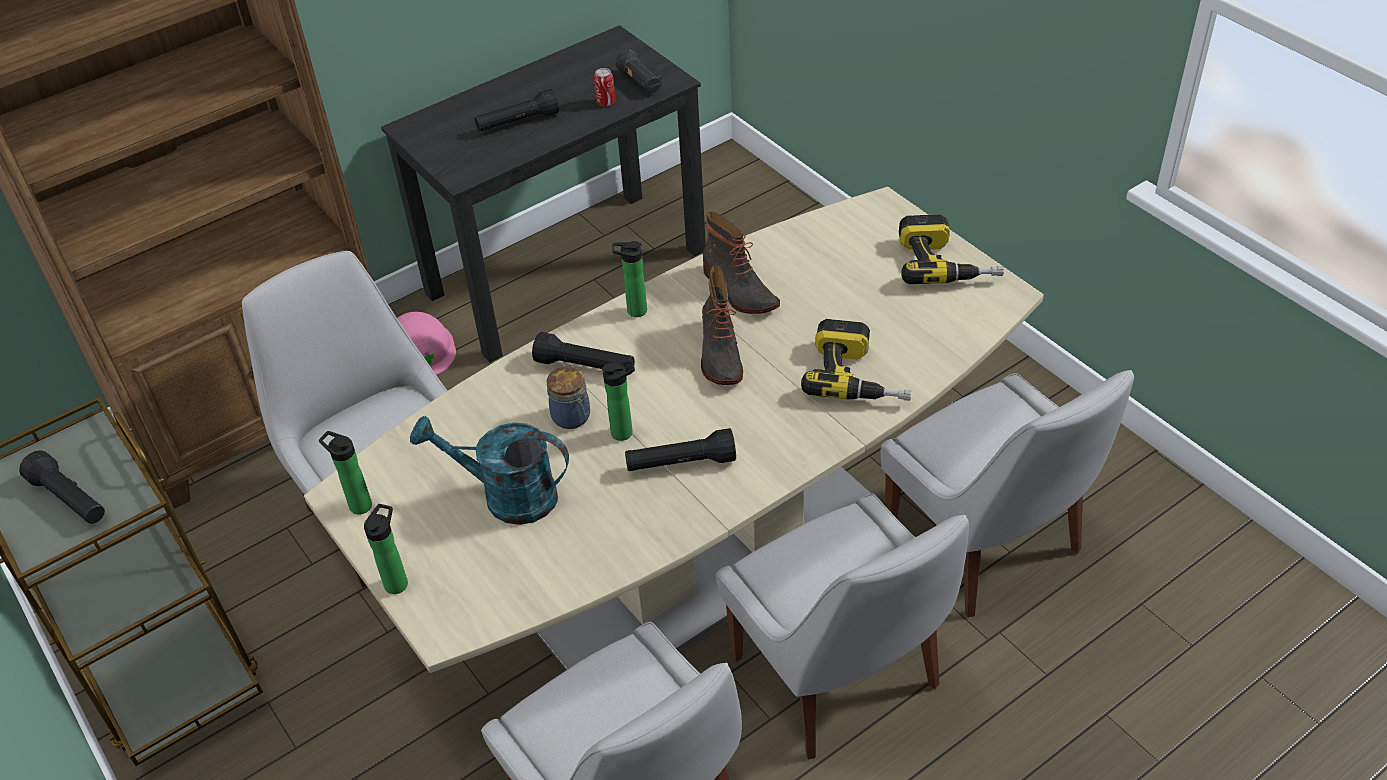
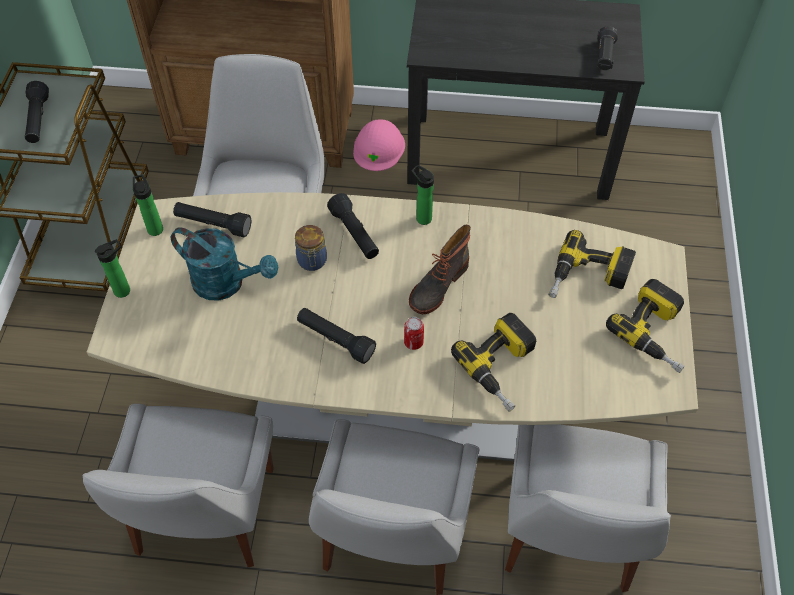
camera: 40 degrees right, 10 degrees up
(507, 496) = (227, 283): turquoise watering can -> turquoise watering can turned 150 degrees clockwise
(518, 123) = (497, 37): black flashlight -> black flashlight (213, 224)
(606, 102) = (566, 57): can -> can (413, 342)
(625, 432) = (329, 294): bottle -> none
(738, 291) = (498, 251): boot -> none
(842, 260) = (588, 278): none -> power drill

